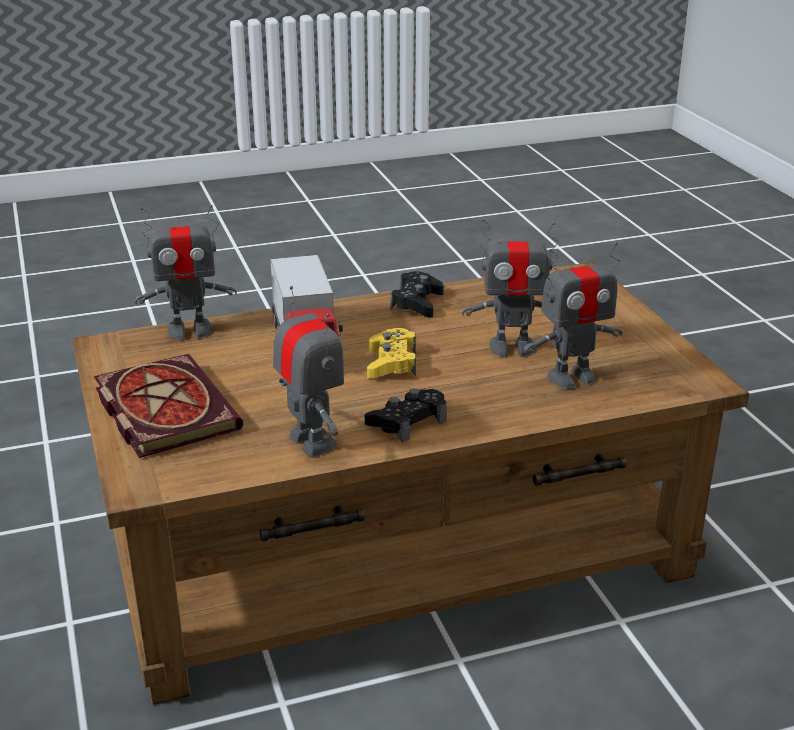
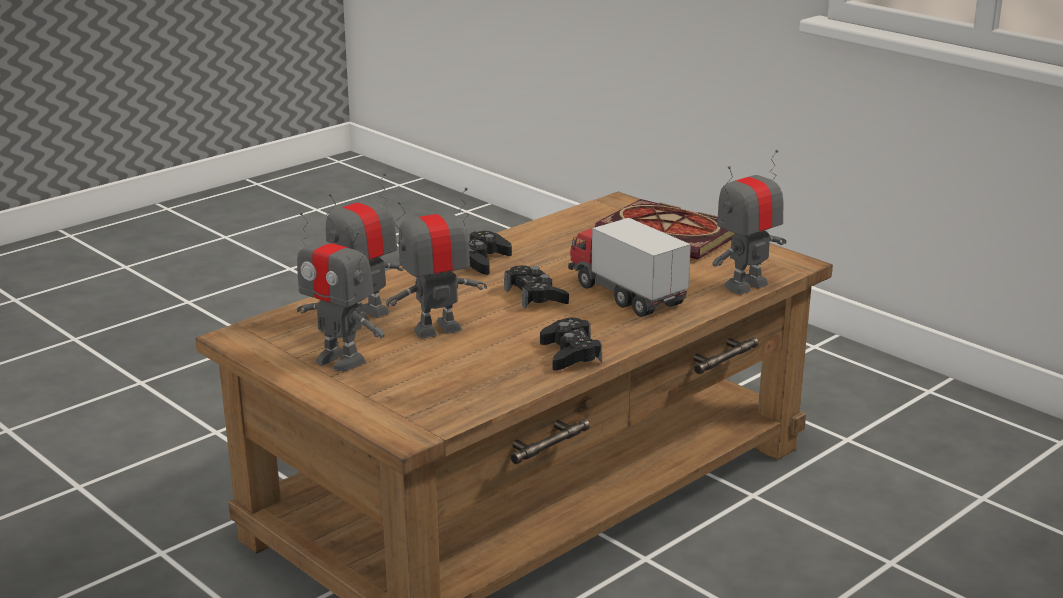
camera: 155 degrees right, 5 degrees down
(311, 442) = (538, 238): toy robot -> toy robot (340, 360)
(391, 363) = (535, 296): yellow game controller -> black game controller

